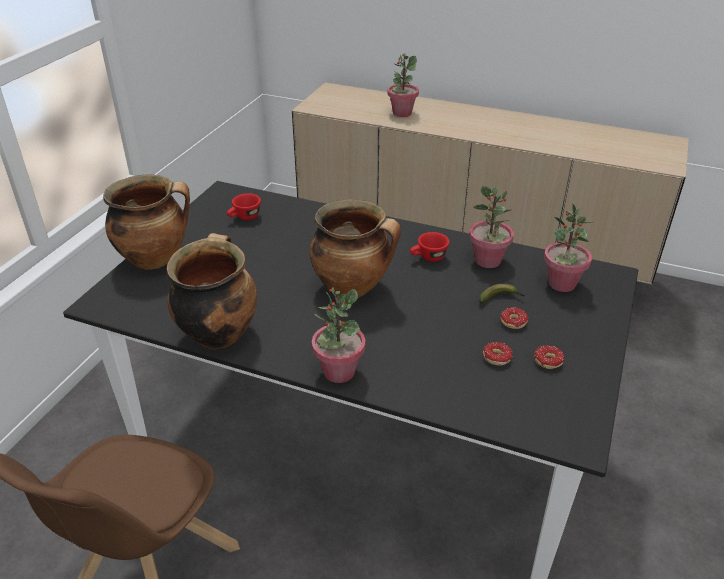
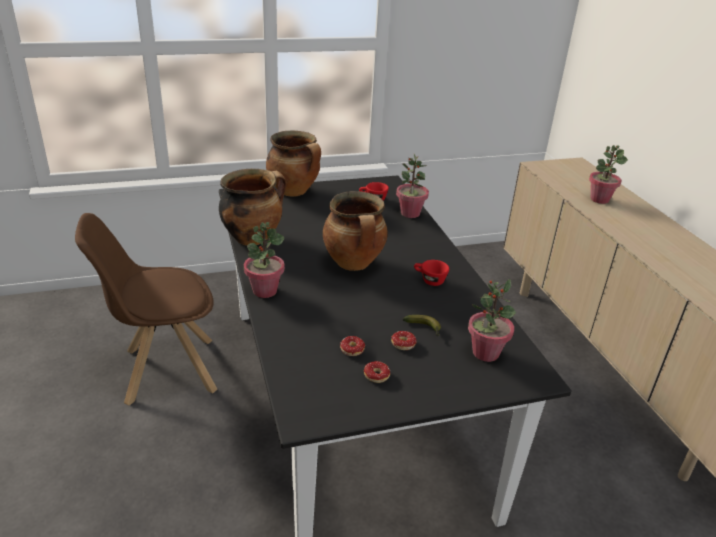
camera: 50 degrees right, 5 degrees down
(488, 261) = (464, 307): potted plant -> potted plant (410, 213)

